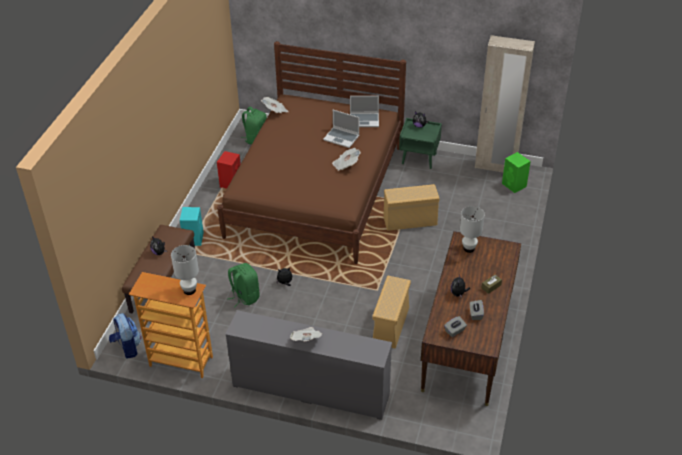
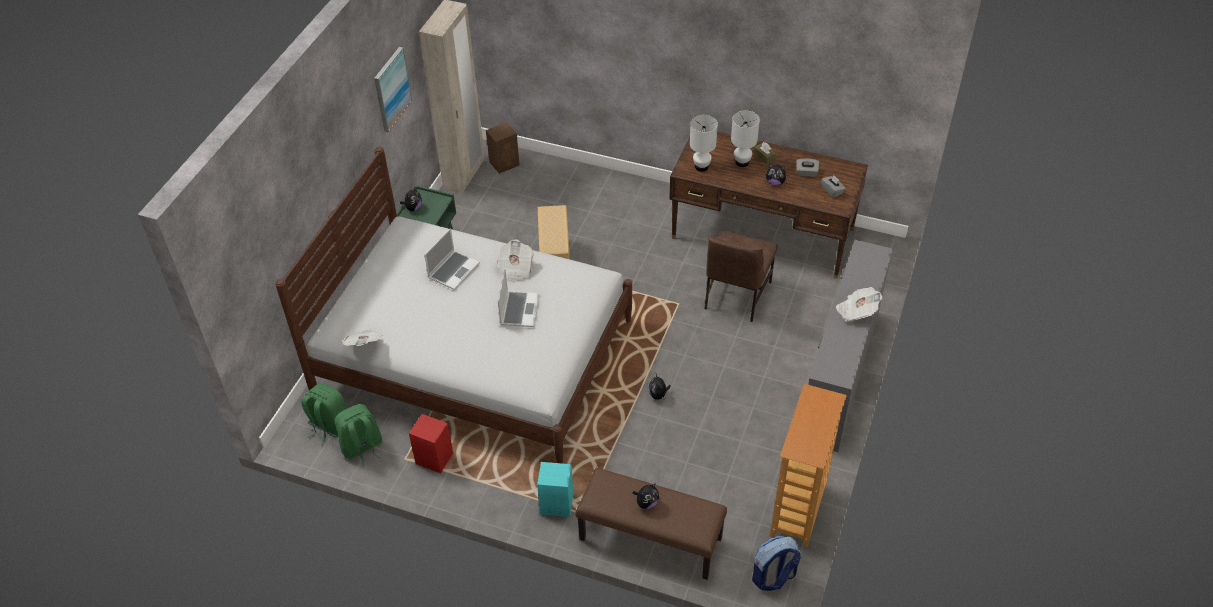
camera: 85 degrees left, 5 degrees up
(189, 290) = (815, 400): white table lamp -> white table lamp (741, 162)
(244, 296) = (681, 440): green backpack -> green backpack (362, 448)
(316, 191) = (475, 355): brown bed -> white bed
(364, 120) = (418, 245): laptop -> laptop (519, 309)
(390, 324) = (736, 295): beige storage box -> brown chair
(445, 45) = (391, 89): none -> picture
(514, 185) = (505, 163): green speaker -> brown speaker

